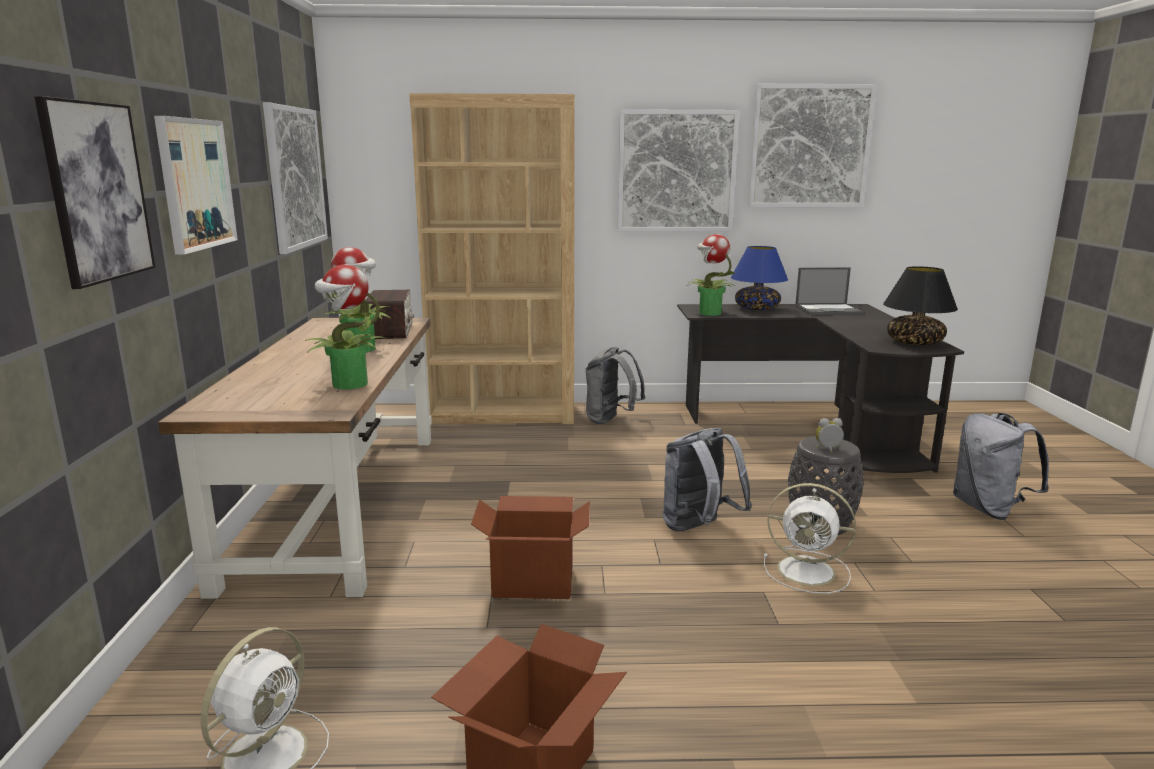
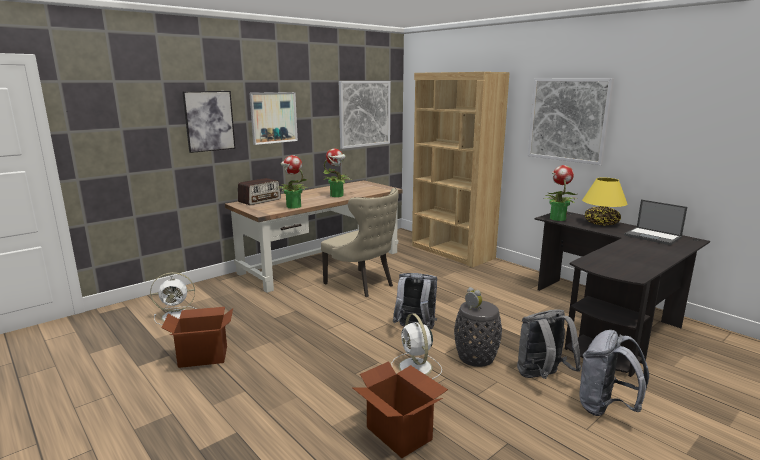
camera: 50 degrees right, 0 degrees up
(390, 331) = (369, 191): radio -> radio (260, 200)
(492, 505) = (362, 284): none -> beige chair
(533, 582) = (315, 314): cardboard box -> cardboard box (399, 433)
(611, 420) = (494, 272): grey backpack -> grey backpack (542, 377)
(757, 308) = (601, 223): blue table lamp -> yellow table lamp
(809, 147) = (669, 106): picture -> none
(915, 342) = (627, 268): black table lamp -> none

